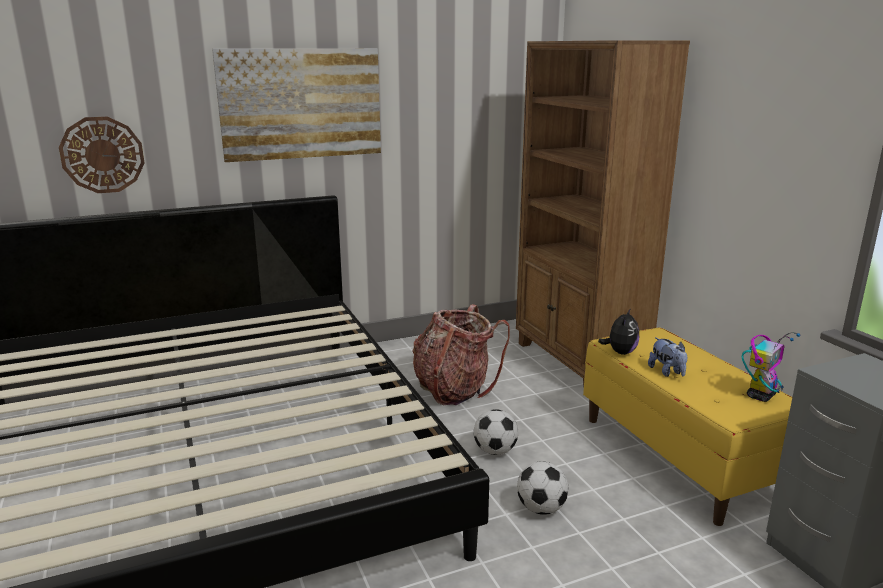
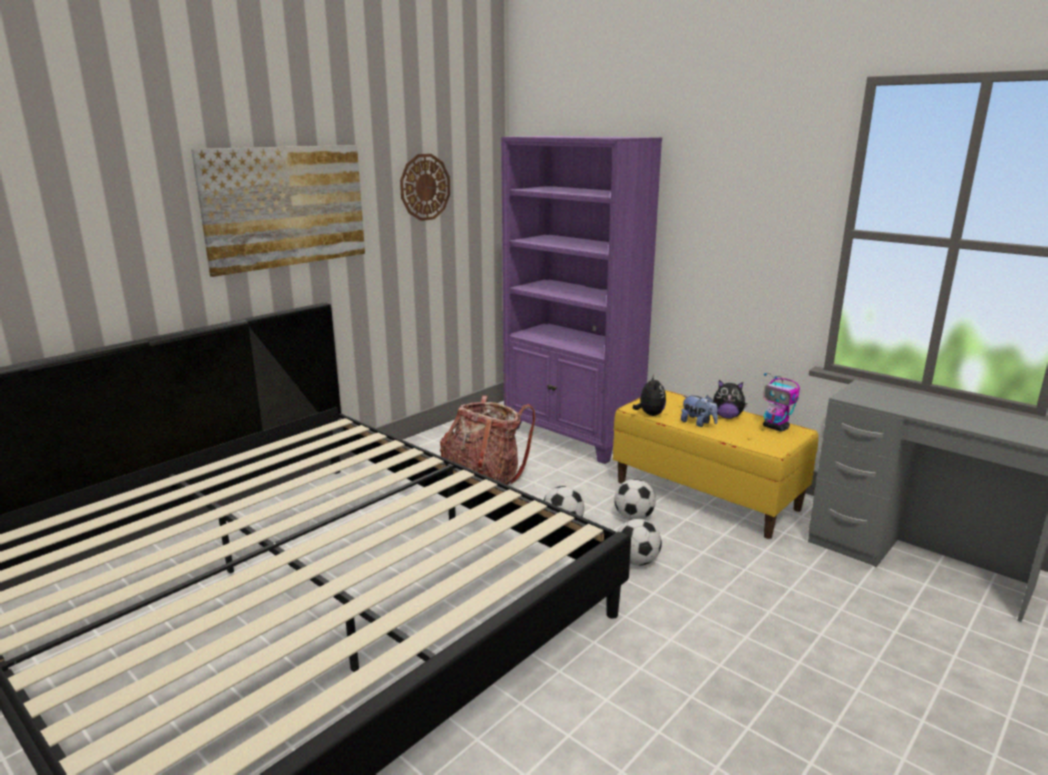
camera: 25 degrees left, 0 degrees up
(102, 155) = (71, 280): wall clock -> wall clock (425, 187)
(575, 461) = (634, 517): none -> football
(578, 364) = (572, 437): brown bookcase -> purple bookcase
(710, 371) = (727, 417): none -> plush toy
(761, 395) = (776, 428): toy robot -> toy robot turned 120 degrees clockwise

